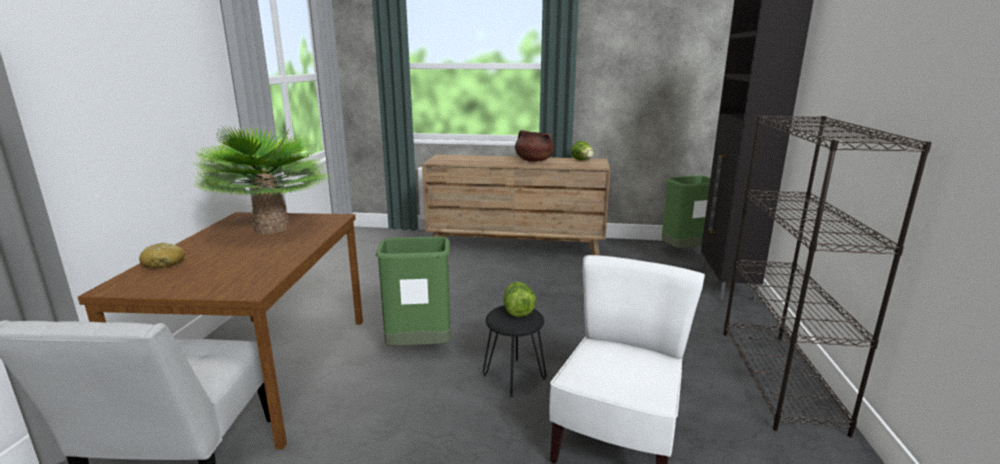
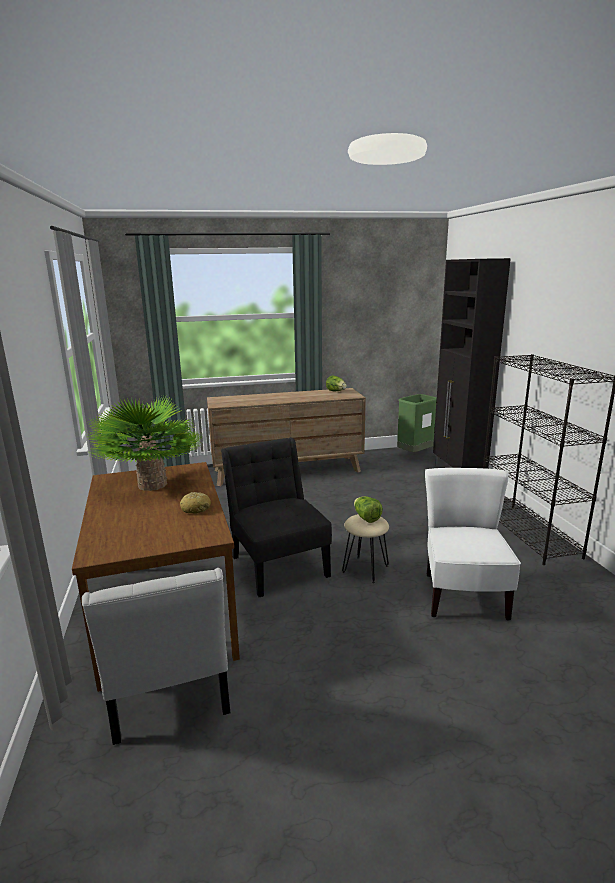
camera: 20 degrees left, 0 degrees up
(164, 263) = (104, 529): bread -> bread (196, 508)
(419, 348) = (278, 563): green trash can -> black chair
(514, 377) = (365, 569): black stool -> beige stool
(533, 160) = (298, 395): brown cooking pot -> none

